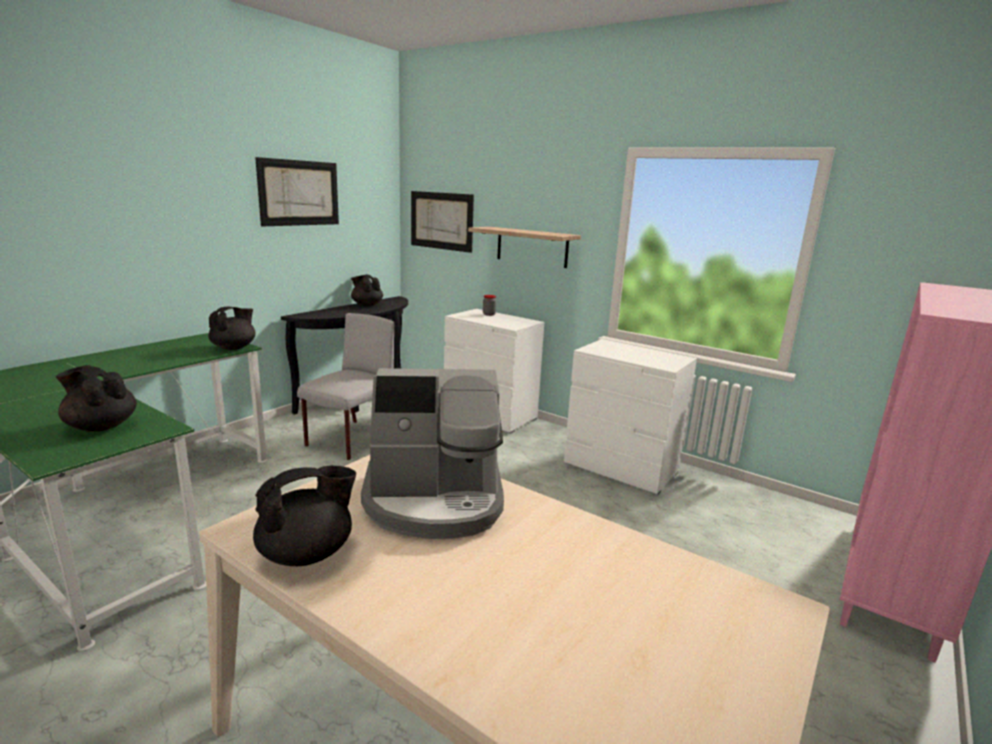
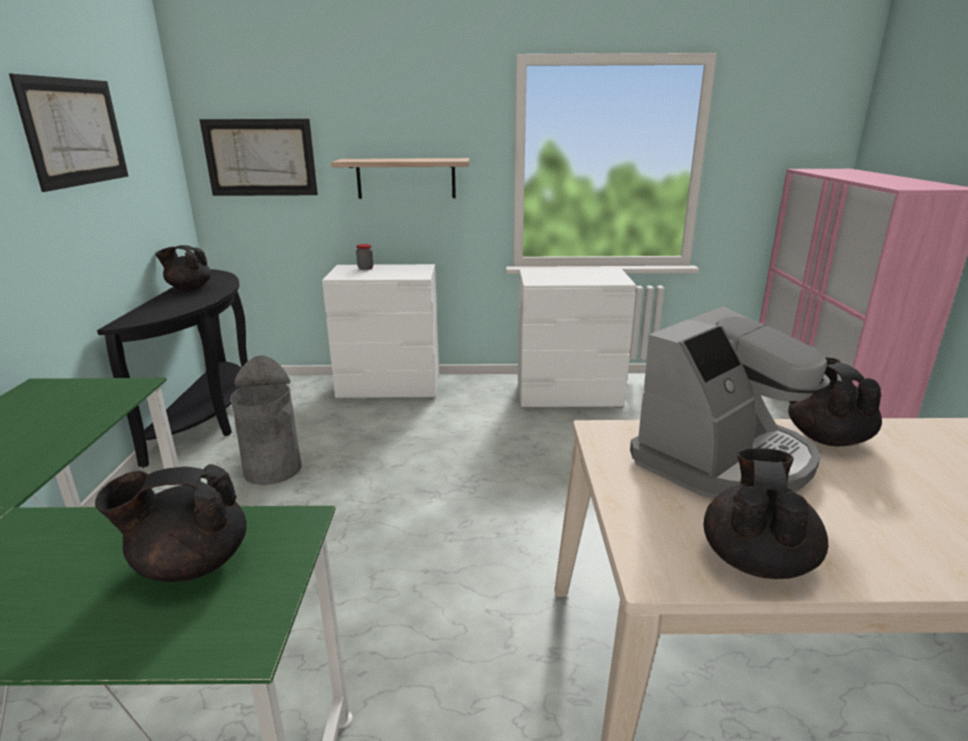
camera: 35 degrees left, 5 degrees up
(234, 347) = (125, 389): black teapot -> black teapot (826, 437)
(351, 440) = (273, 469): grey chair -> grey trash can

